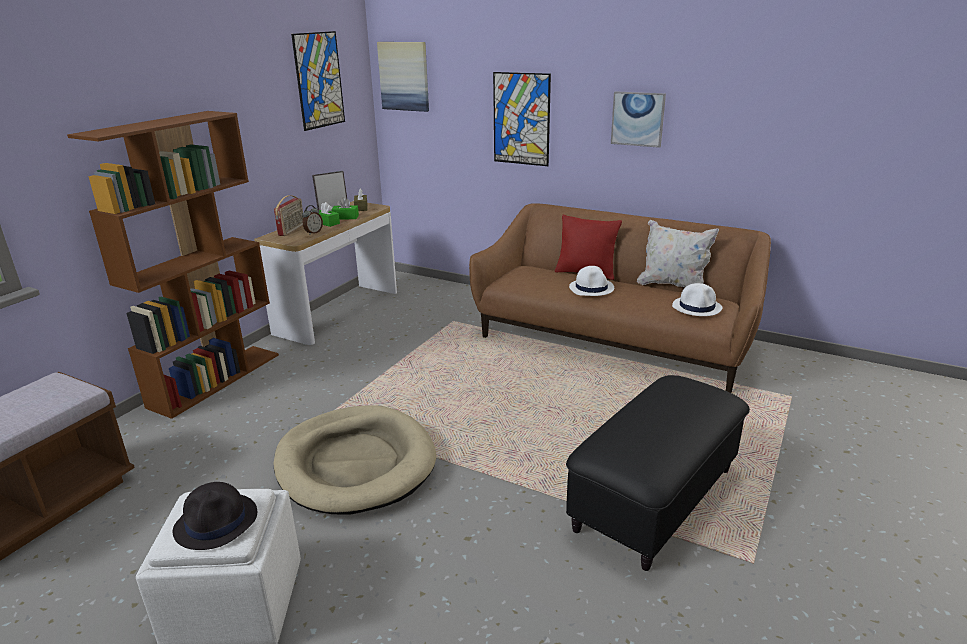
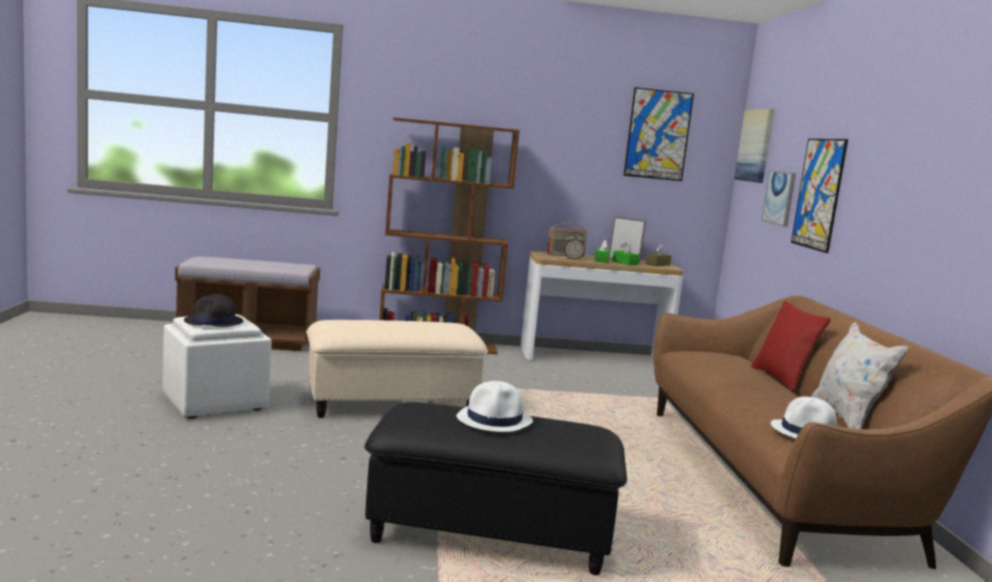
camera: 55 degrees right, 15 degrees down
(355, 463) = (392, 404): beige dog bed -> beige ottoman
(591, 288) = (743, 382): white hat -> white hat (495, 420)
(637, 119) = (907, 196): picture -> picture (779, 198)

